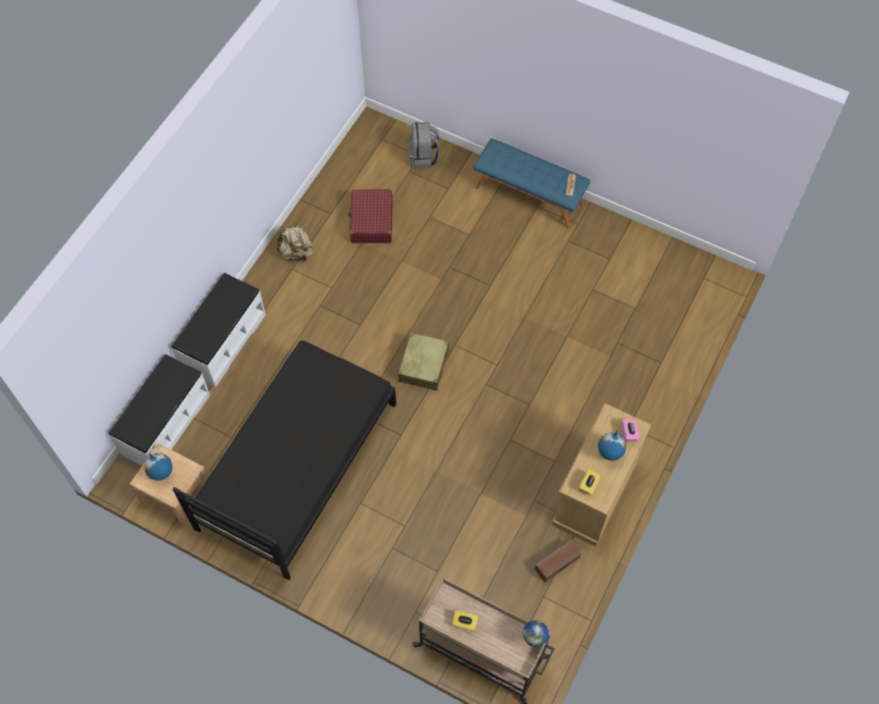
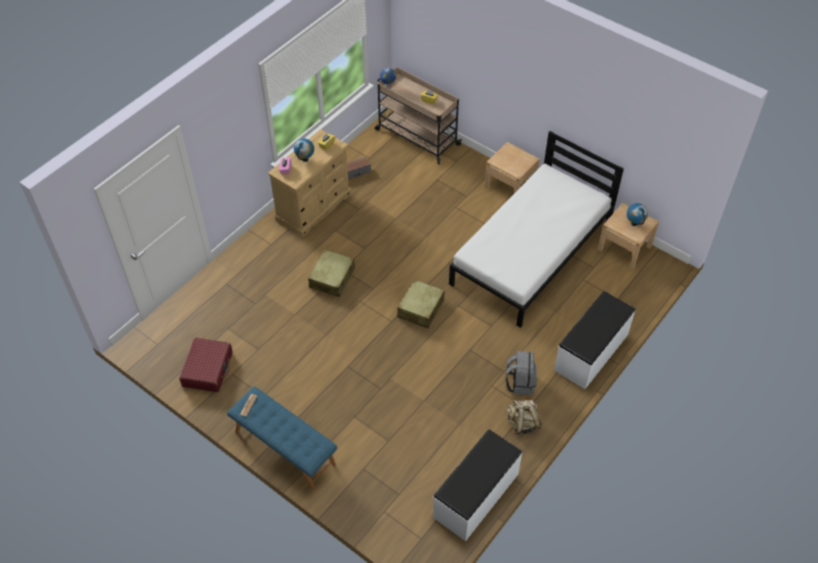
camera: 170 degrees left, 10 degrees down
(165, 424) = (637, 296): white bench -> white bench (476, 496)
(297, 465) = (531, 254): black bed -> white bed
(333, 576) = (510, 186): none -> beige nightstand
(371, 222) = (446, 444): red suitcase -> red suitcase (208, 369)
(423, 157) = (380, 509): grey backpack -> grey backpack (520, 382)
(538, 390) = (332, 278): none -> beige suitcase

